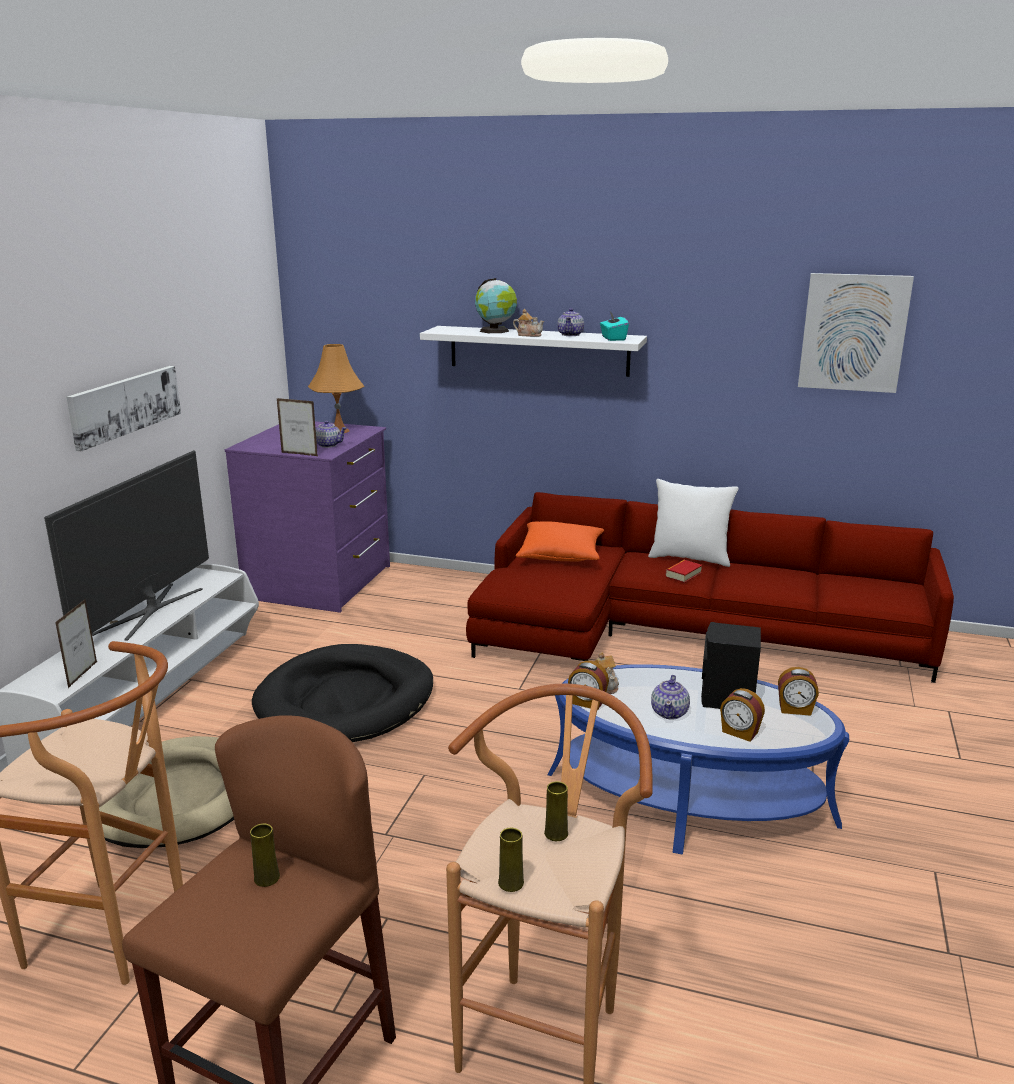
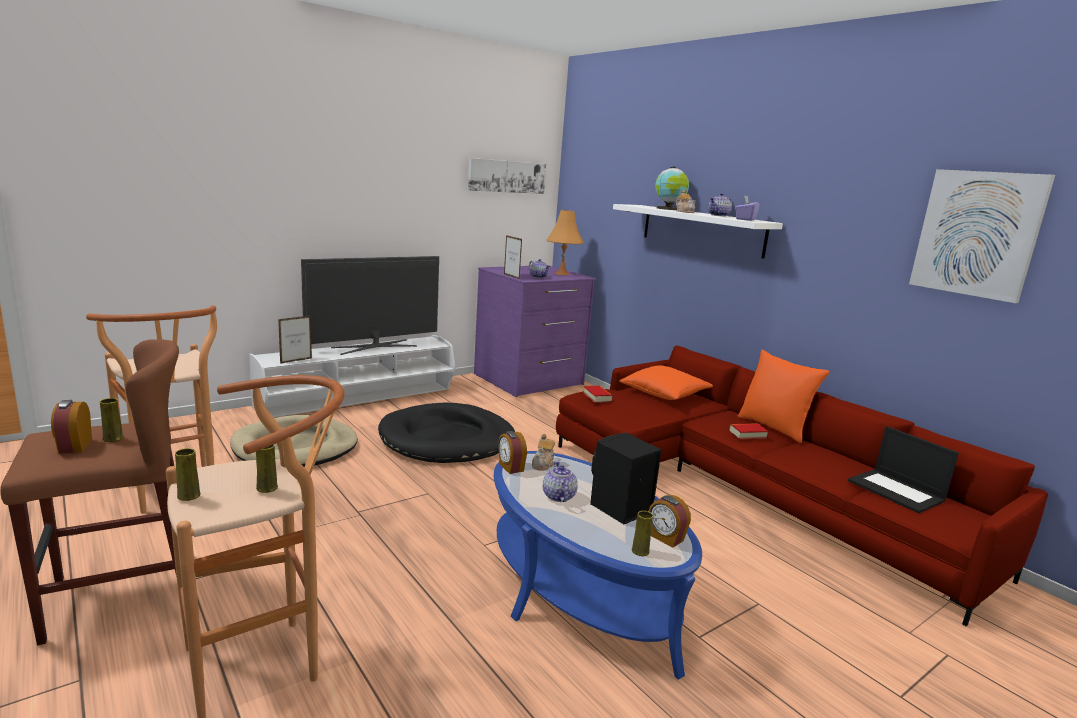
camera: 35 degrees right, 5 degrees down
(125, 405) = (395, 215): picture -> picture (507, 176)
(514, 584) = (597, 397): none -> book
(613, 338) = (745, 219): turquoise tissue box -> purple tissue box
(670, 712) = (558, 496): teapot -> teapot turned 120 degrees clockwise
(689, 558) = (774, 428): white pillow -> orange pillow
(739, 732) = (588, 530): alarm clock -> alarm clock (74, 446)
(797, 731) = (640, 551): none -> yellow vase
(843, 587) = (897, 491): none -> laptop

